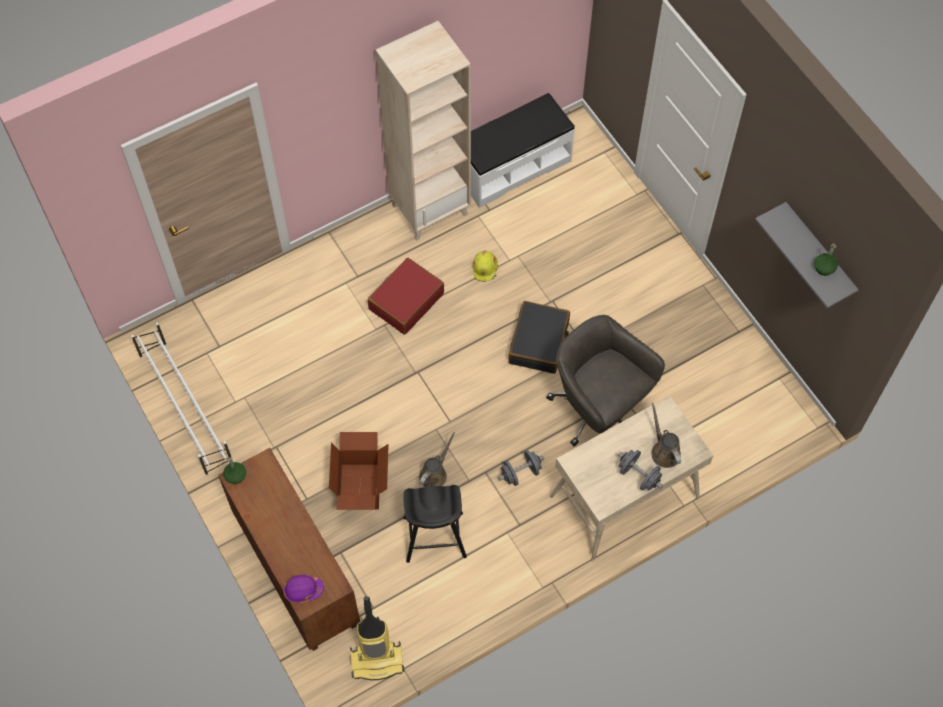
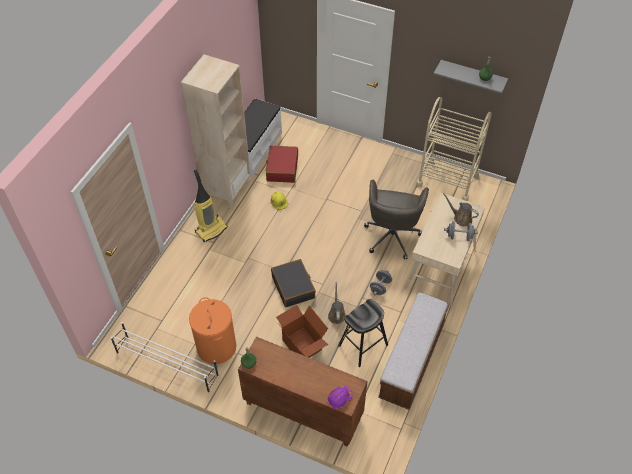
camera: 35 degrees left, 10 degrees down
(257, 422) = (216, 347): none -> orange laundry basket
(377, 660) = (386, 427): vacuum cleaner -> vacuum cleaner (211, 229)
(406, 301) = (250, 240): red suitcase -> red suitcase (282, 168)
(480, 597) = (412, 360): none -> bench
(539, 342) = (336, 221): black suitcase -> black suitcase (293, 287)
(598, 409) = (392, 235): grey office chair -> grey office chair turned 90 degrees counterclockwise
(747, 374) = (447, 180): none -> beige cart

